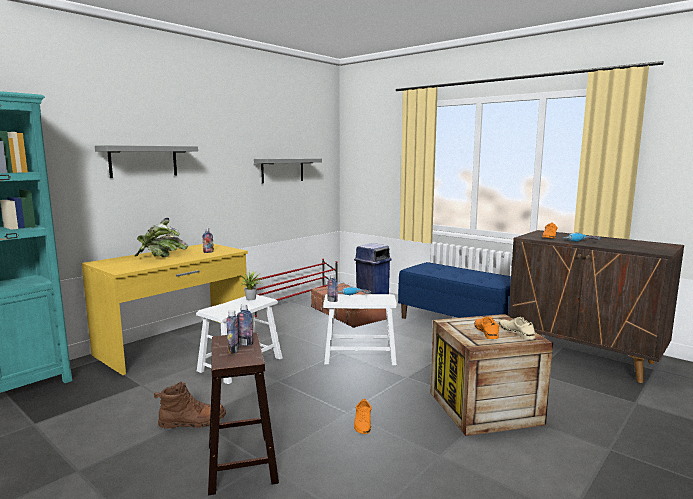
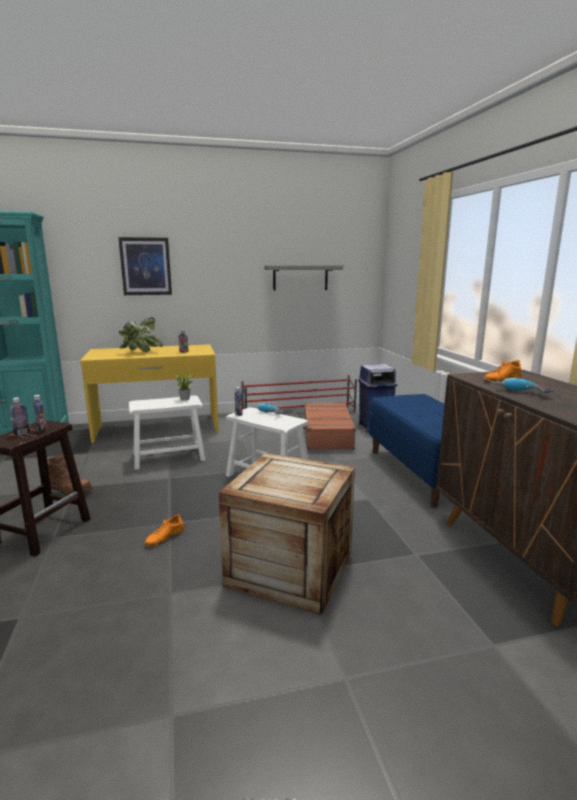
camera: 35 degrees right, 5 degrees up
(143, 161) = (146, 266): grey shelf -> picture
(486, 332) = (282, 479): orange shoe -> none
(516, 332) = (312, 489): beige shoe -> none

